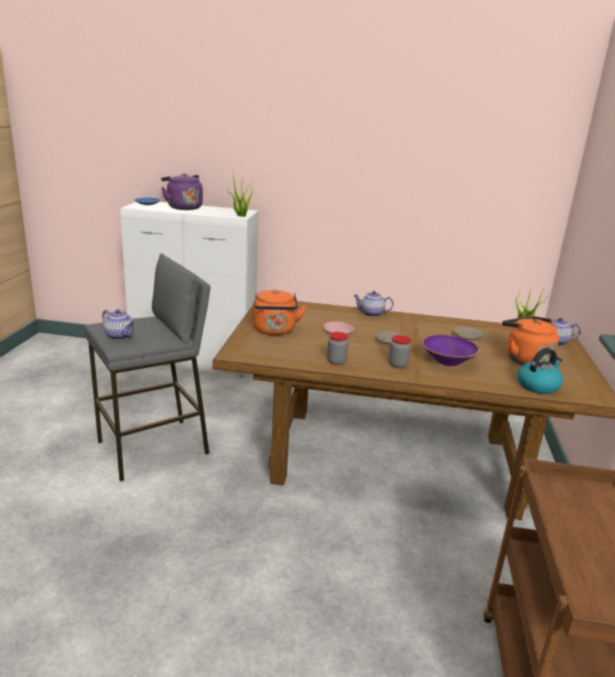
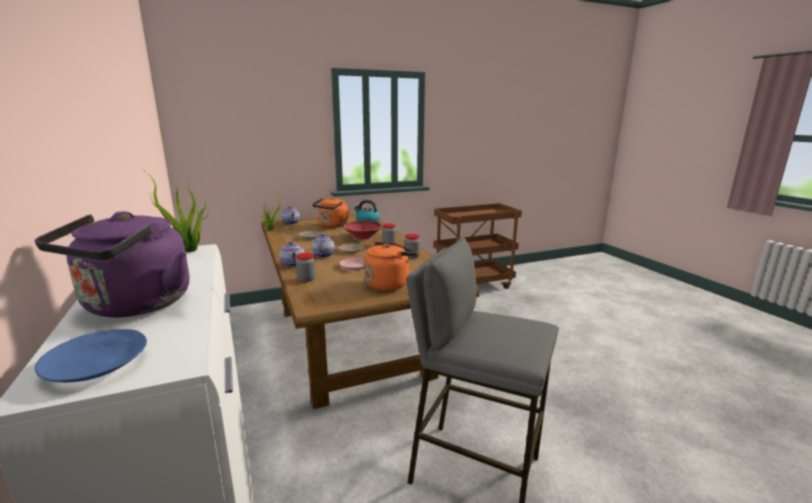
camera: 120 degrees left, 5 degrees down
(120, 336) = (527, 330): teapot -> teapot (323, 255)
(325, 310) = (306, 279): none -> jar
(448, 361) = (363, 237): purple bowl -> red bowl

